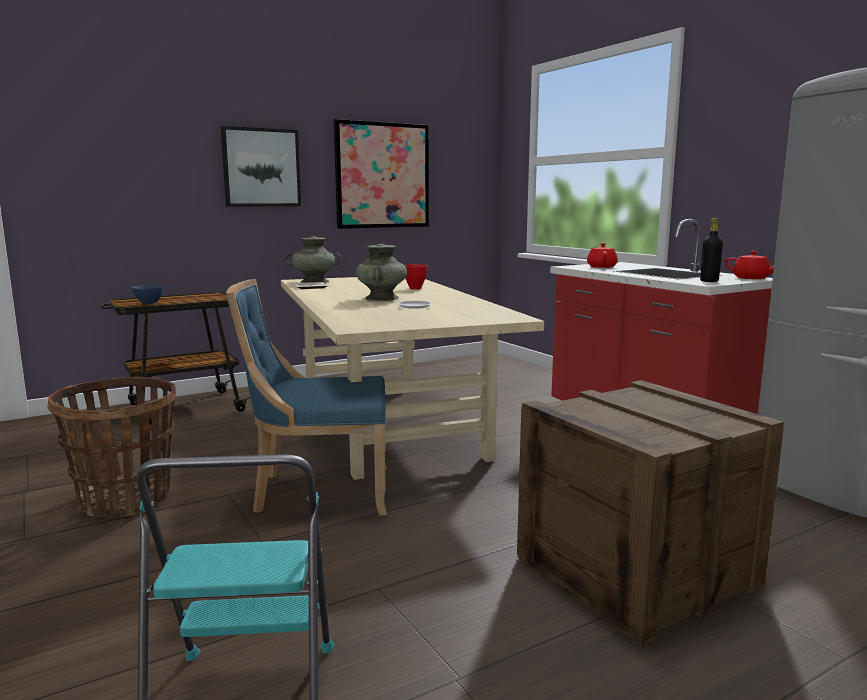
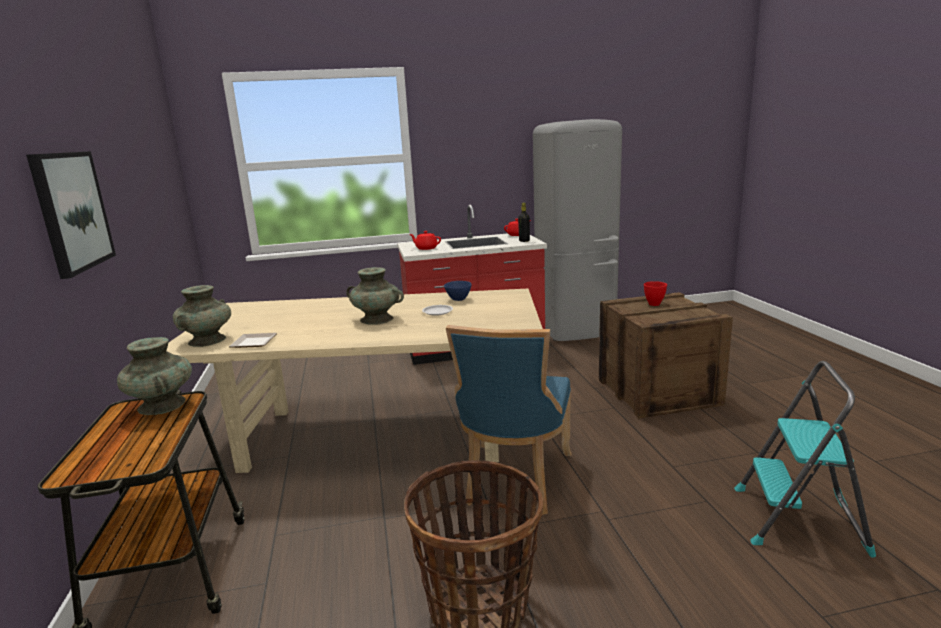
camera: 70 degrees left, 5 degrees up
(149, 303) = (152, 447): blue bowl -> blue bowl (458, 299)
(212, 297) = (162, 405): none -> turquoise vase
(382, 175) = (141, 199): picture -> none
(415, 288) = (329, 307): red bowl -> red bowl (653, 304)

